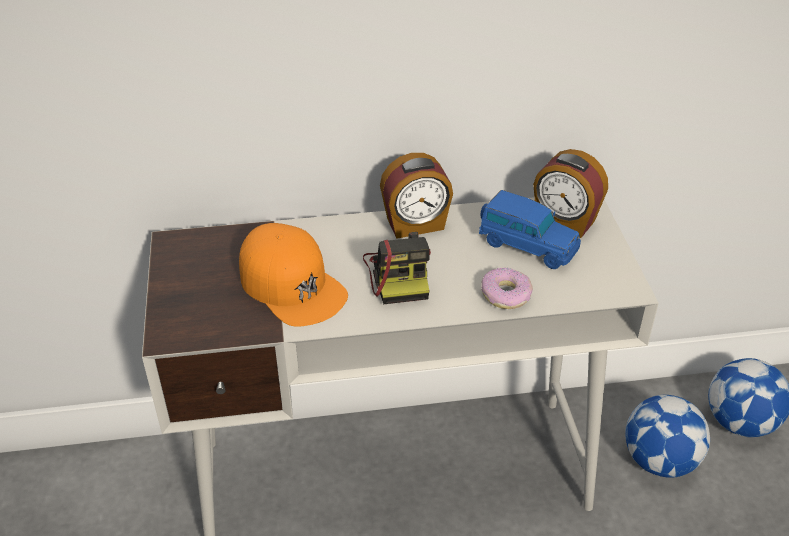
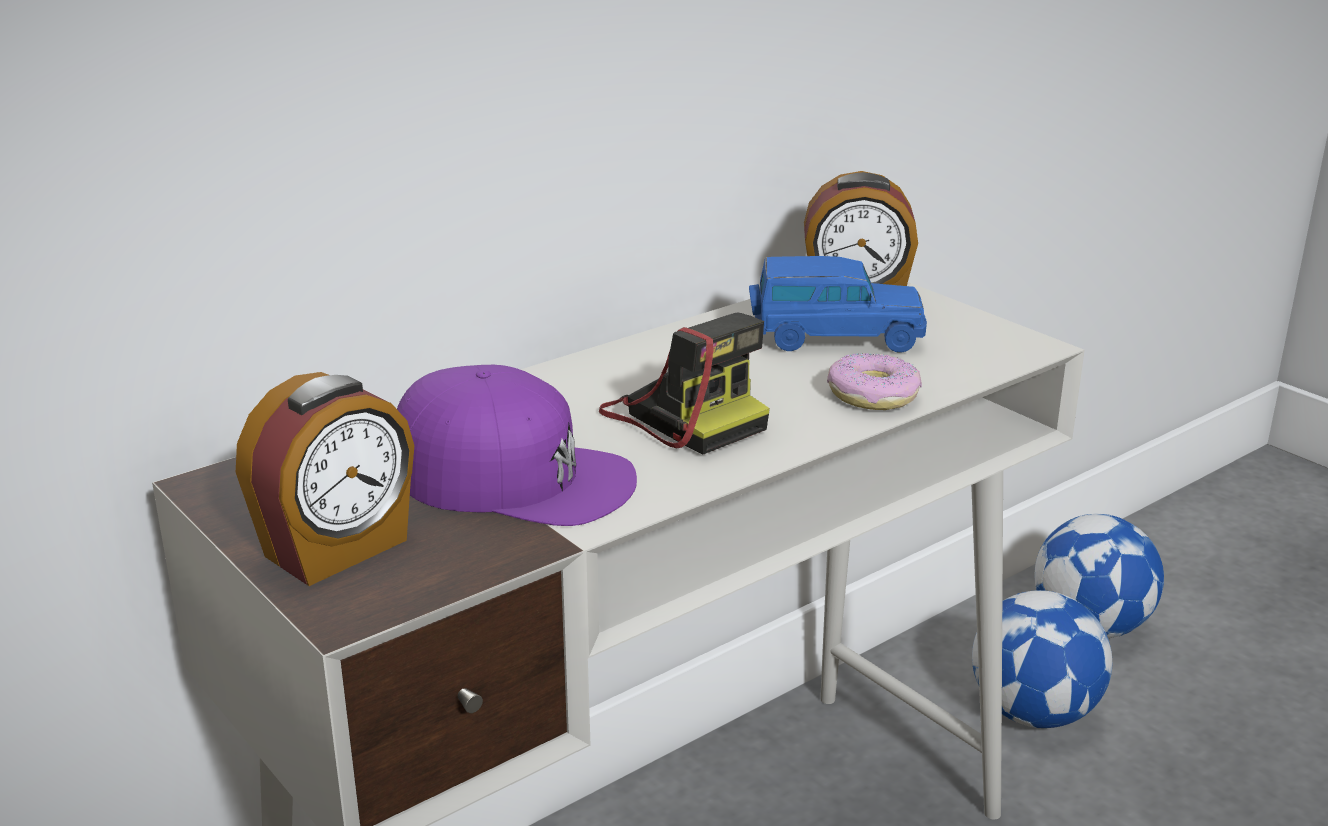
camera: 30 degrees left, 15 degrees down
(292, 284) = (514, 476): orange cap -> purple cap
(415, 225) = (640, 357): alarm clock -> alarm clock (338, 550)

